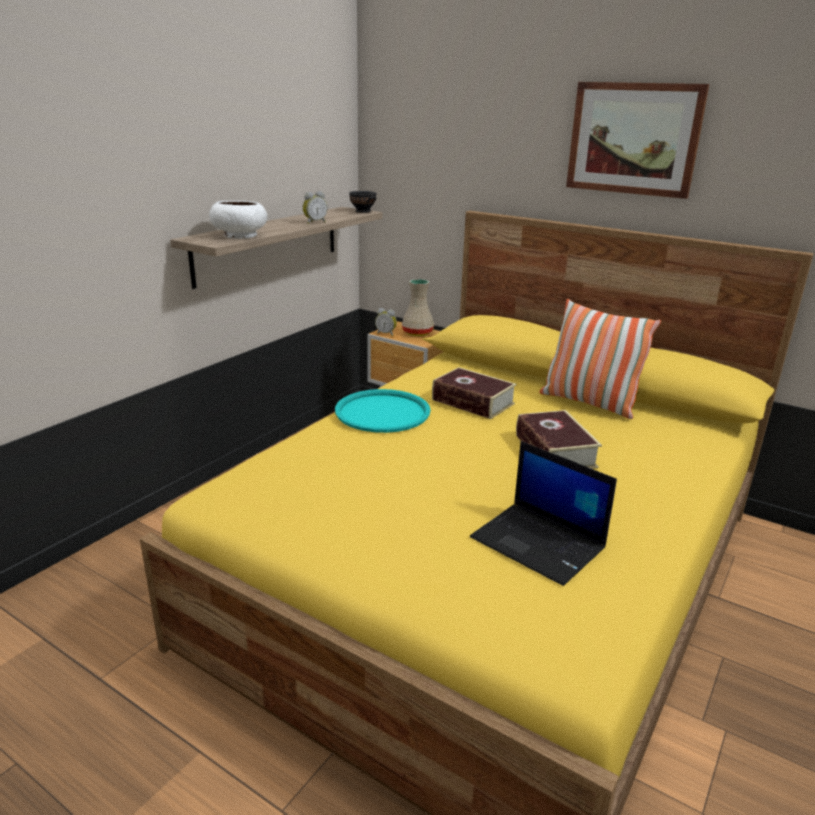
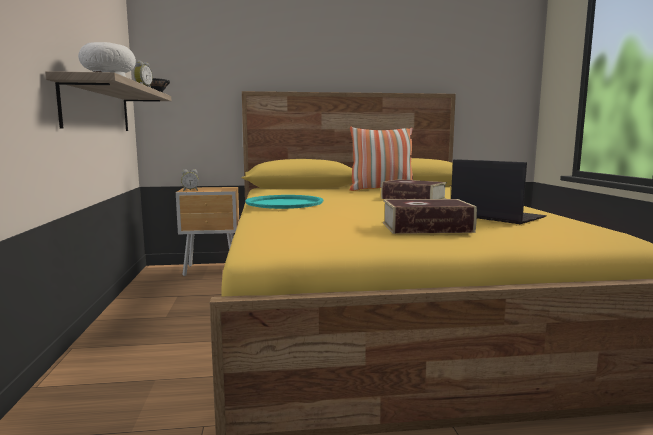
camera: 40 degrees left, 15 degrees down
(418, 333) = (212, 188): beige vase -> none
(473, 402) = (326, 195): book -> book (426, 227)
(539, 543) = (495, 216): laptop -> laptop turned 135 degrees counterclockwise
(633, 139) = (348, 39): picture -> none

